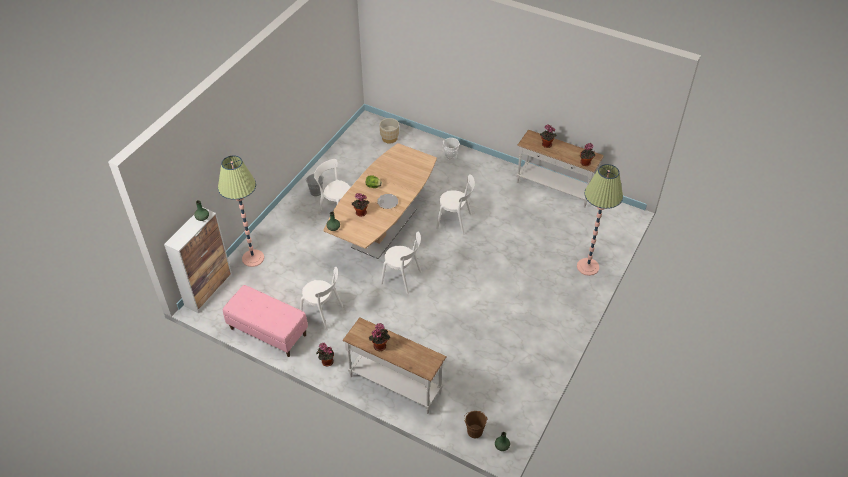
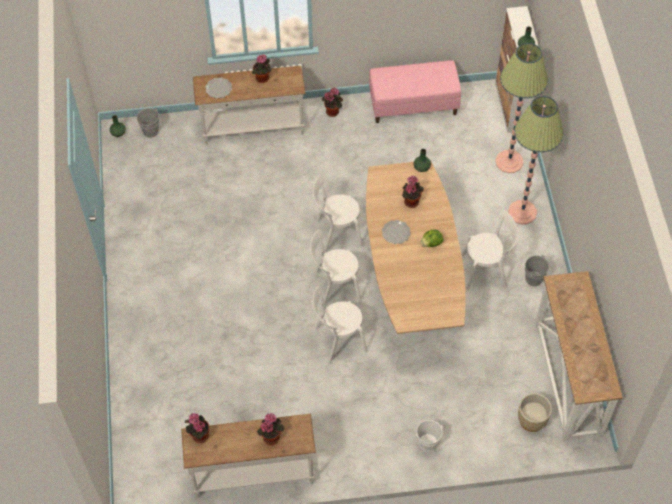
camera: 145 degrees right, 10 degrees up
(323, 313) = (380, 150): white chair -> white chair (335, 287)
(352, 143) = (568, 379): none -> console table
(419, 357) = (219, 88): none -> plate
(474, 430) = (152, 132): brown bucket -> grey bucket
(587, 267) = (141, 373): floor lamp -> floor lamp (522, 212)

